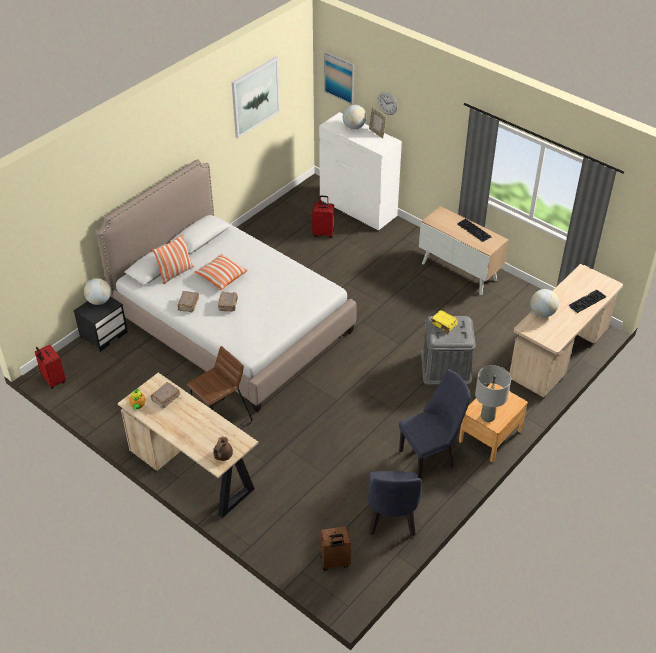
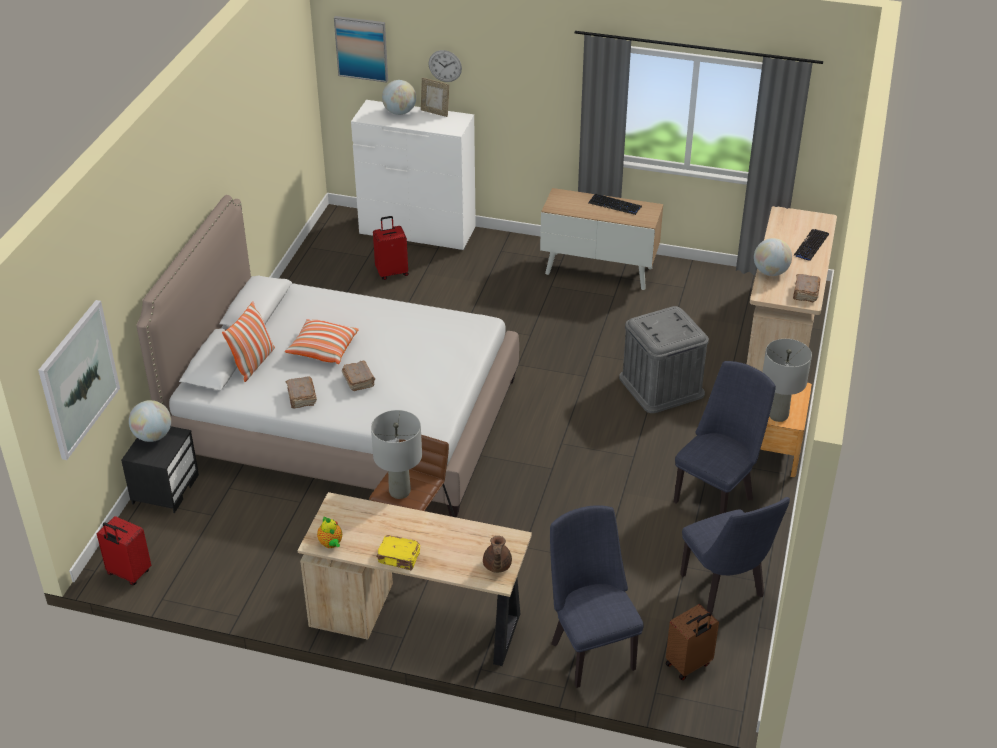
camera: 25 degrees left, 5 degrees down
(165, 398) = (364, 521): brown book -> brown book (805, 293)
(205, 386) = (399, 491): none -> grey table lamp
(255, 97) = (267, 94): picture -> picture (78, 379)
(281, 528) = (590, 650): none -> blue chair
(444, 324) = (655, 323): yellow book -> yellow book (399, 558)

